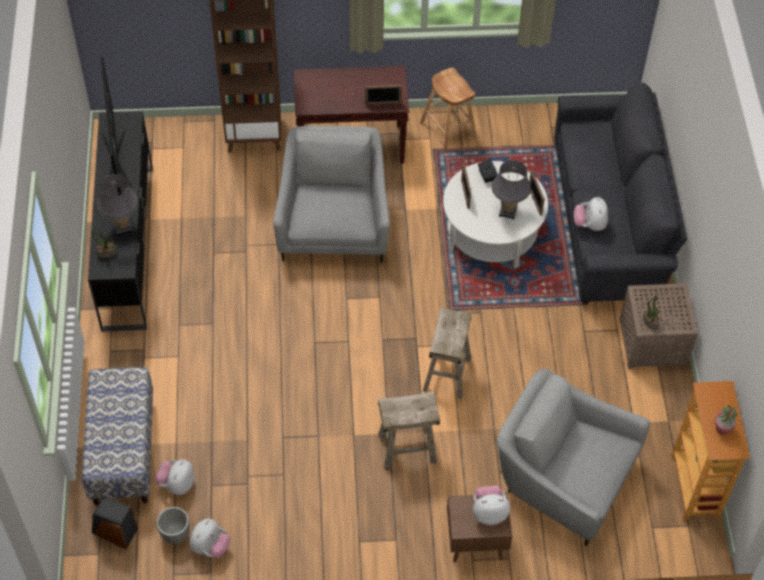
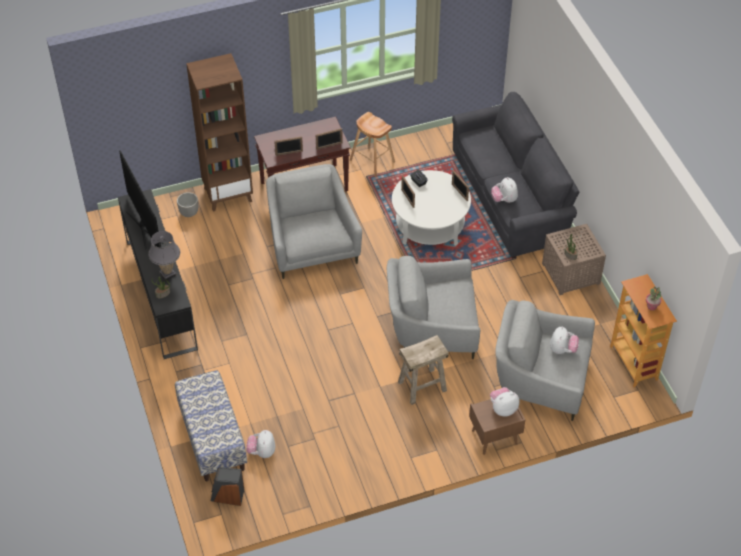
camera: 15 degrees left, 5 degrees down
(175, 534) = (273, 486): planter -> planter (188, 213)
(210, 547) = (303, 488): plush toy -> plush toy (562, 350)
(329, 102) = (289, 153): none -> picture frame
(446, 373) = (432, 328): beige stool -> grey armchair
(508, 211) = (443, 203): grey table lamp -> none

